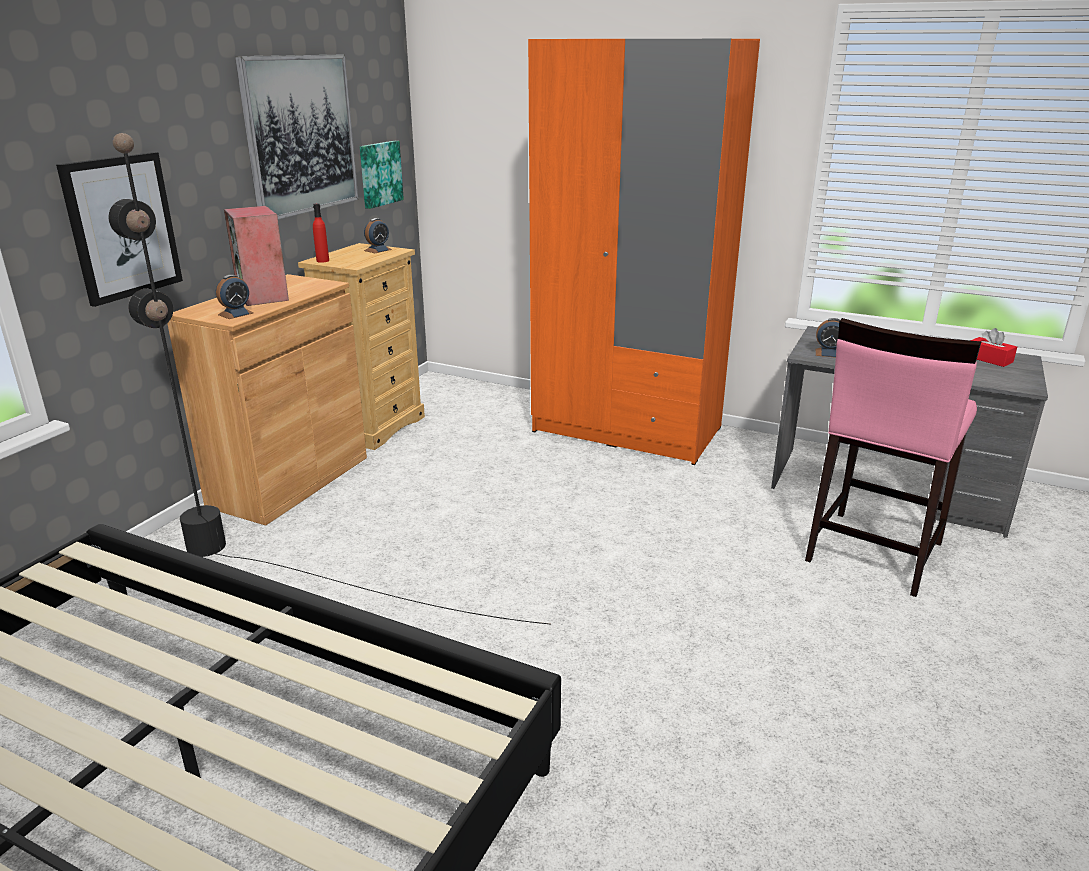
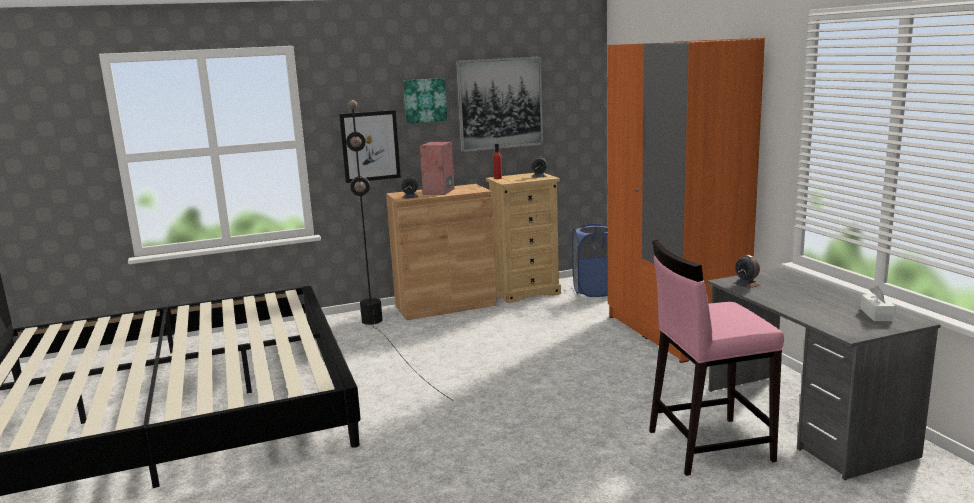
camera: 45 degrees right, 10 degrees down
(379, 174) = (569, 129): picture -> picture (424, 100)
(459, 401) = (595, 291): none -> blue laundry basket
(989, 359) = (876, 314): red tissue box -> white tissue box

